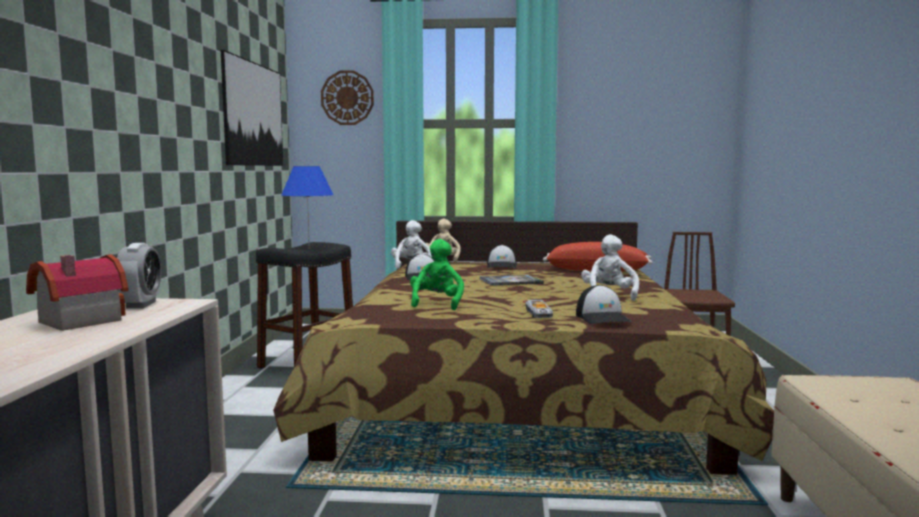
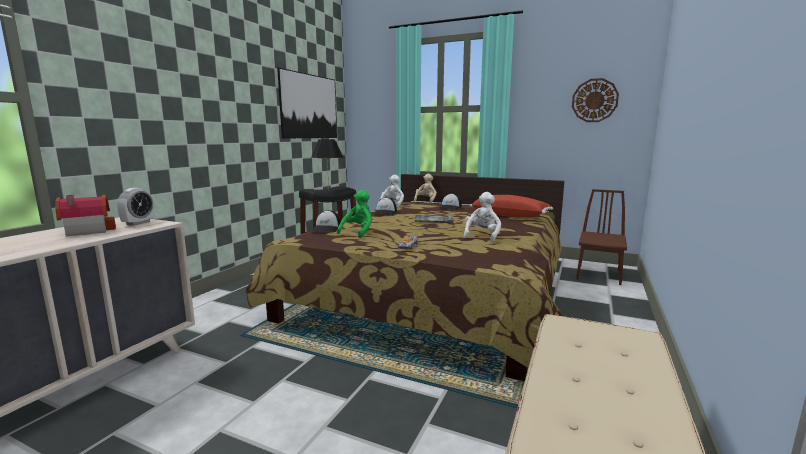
camera: 20 degrees right, 5 degrees up
(309, 248) = (328, 190): blue table lamp -> black table lamp
(347, 98) = (377, 93): wall clock -> wall clock (594, 100)
(603, 318) = (445, 253): cap -> cap (326, 229)

